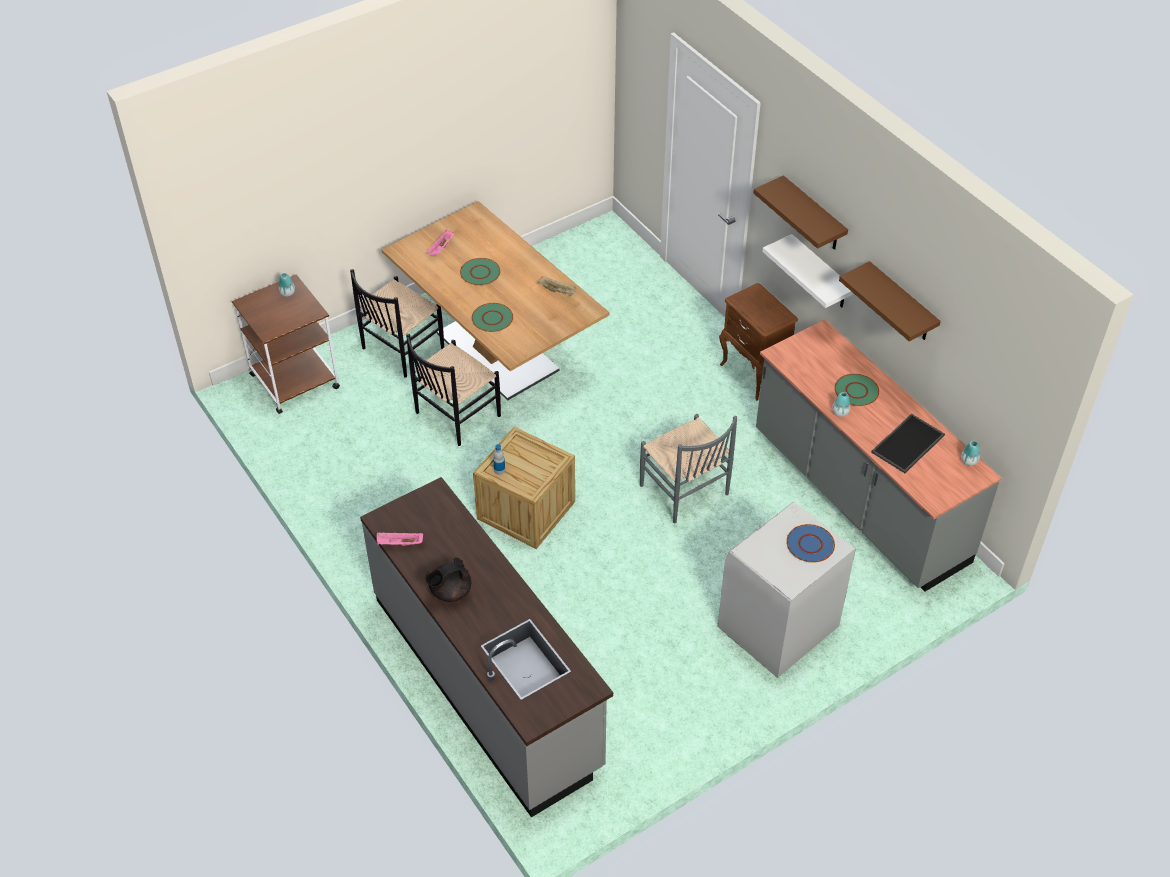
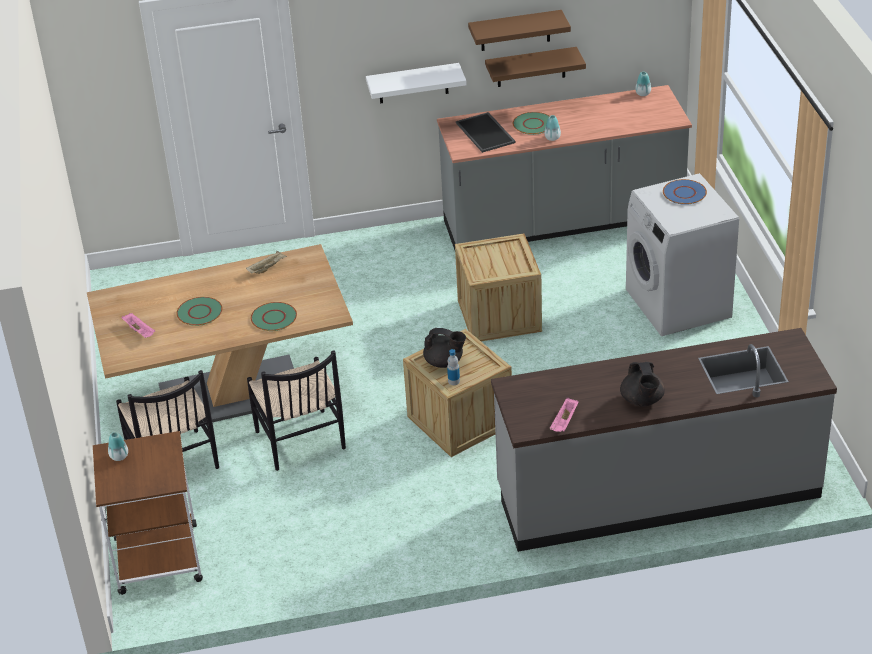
camera: 65 degrees left, 10 degrees down
(523, 456) = (444, 362): none -> black teapot
(686, 492) = (499, 315): grey chair -> crate
(754, 374) = (382, 240): brown nightstand -> none
(813, 215) = (388, 35): brown shelf -> brown shelf (531, 67)
(908, 444) = (609, 115): tray -> tray (486, 133)

